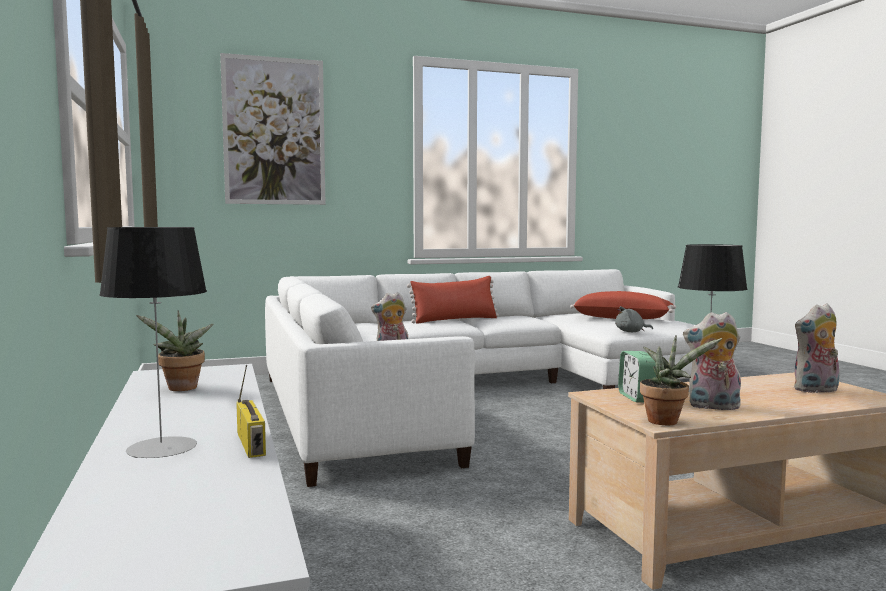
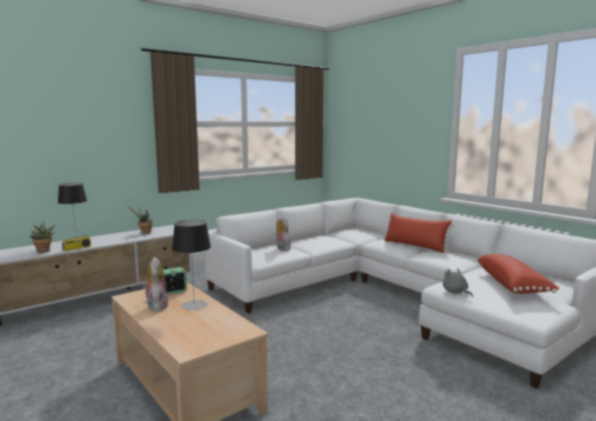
camera: 70 degrees right, 5 degrees up
(274, 131) = (377, 111): picture -> none
(666, 421) = (129, 297): potted plant -> potted plant (44, 251)
(816, 390) = (204, 333): plush toy -> none

